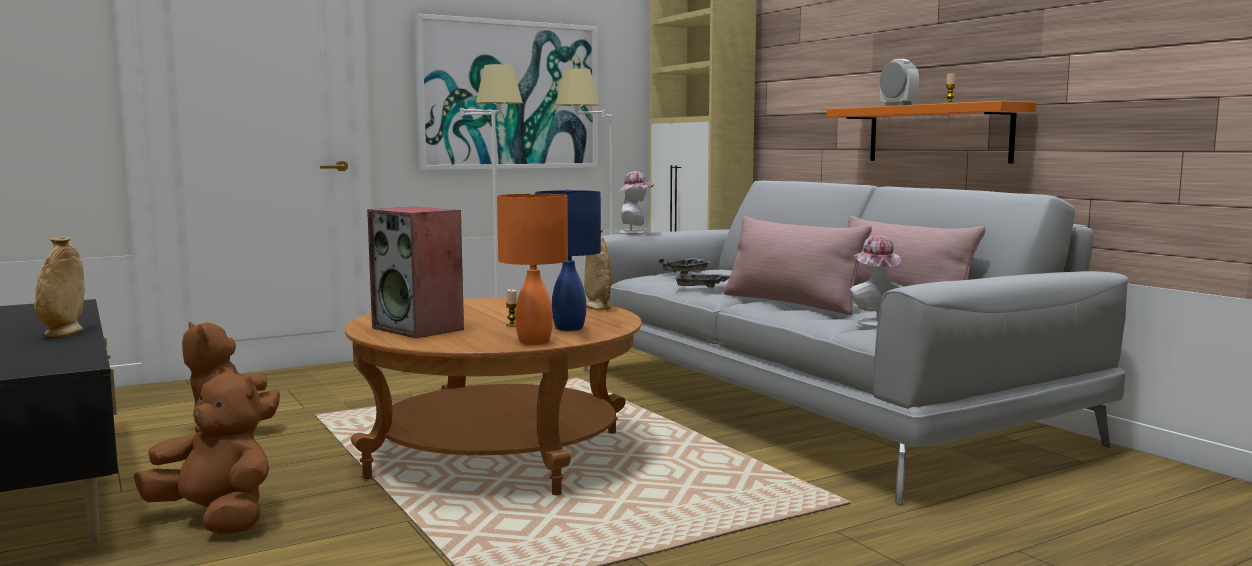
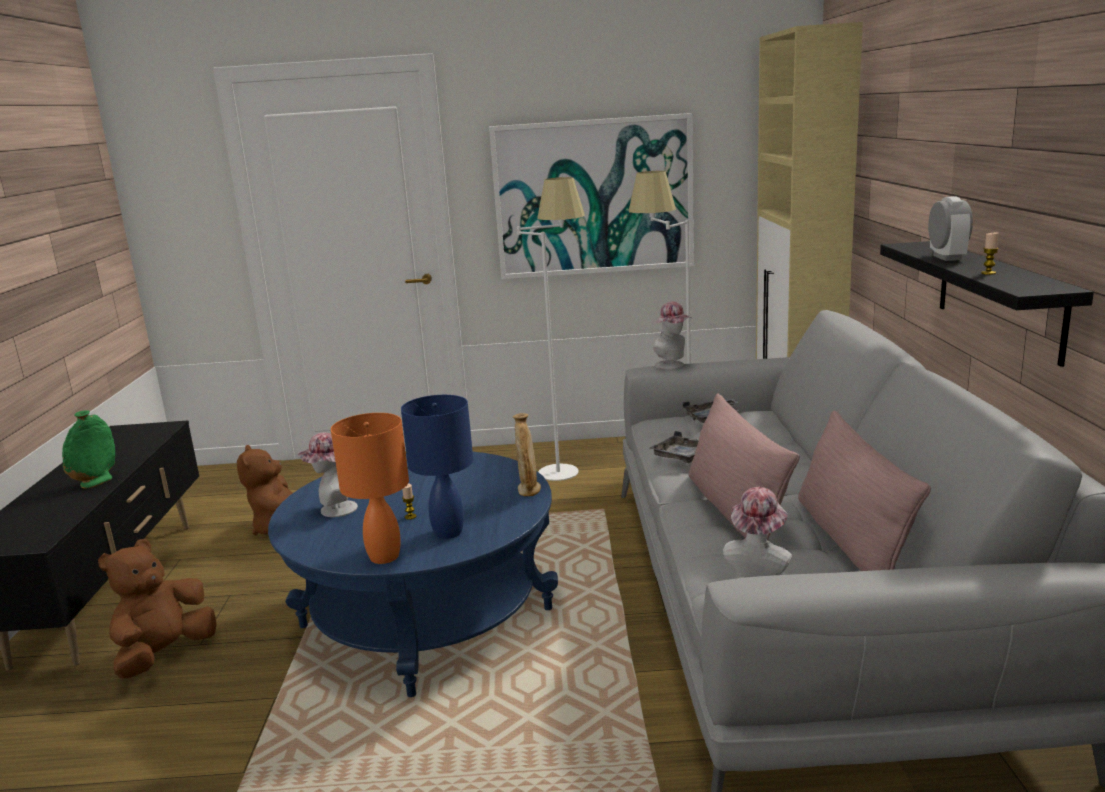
camera: 30 degrees right, 10 degrees up
(64, 333) = (96, 482): beige vase -> green vase
(215, 519) = (165, 655): brown plush toy -> brown plush toy turned 120 degrees counterclockwise
(419, 329) = (333, 510): speaker -> hat
(499, 454) = (427, 618): brown coffee table -> blue coffee table
(938, 134) = (998, 298): orange shelf -> black shelf

